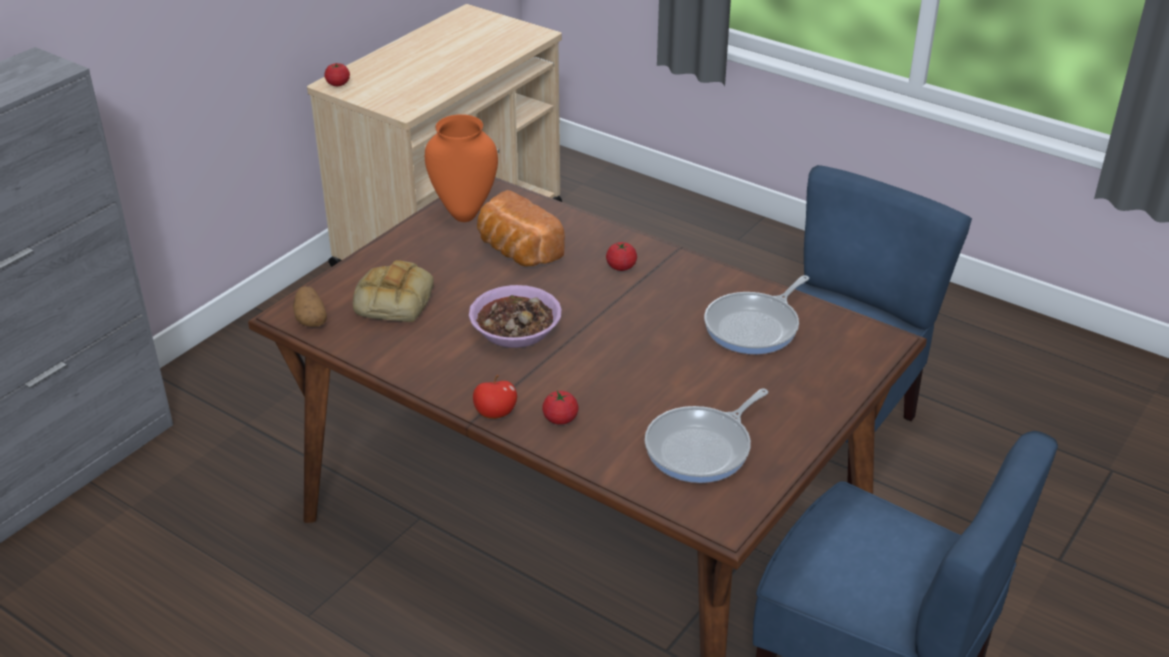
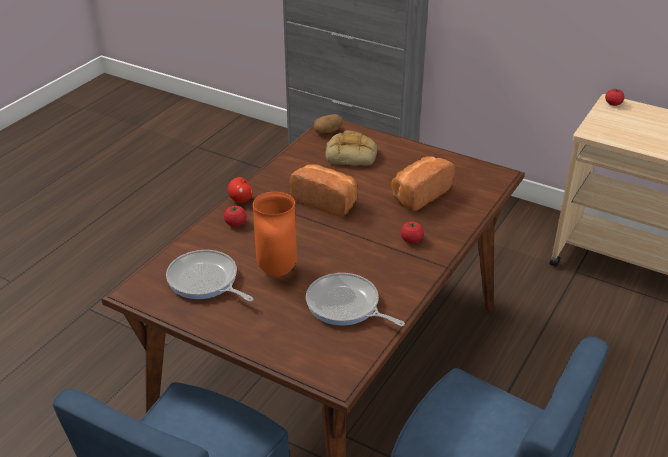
camera: 85 degrees right, 0 degrees up
(465, 214) = (460, 170): orange vase -> orange vase (278, 270)
(516, 329) = (327, 201): bowl -> bread

